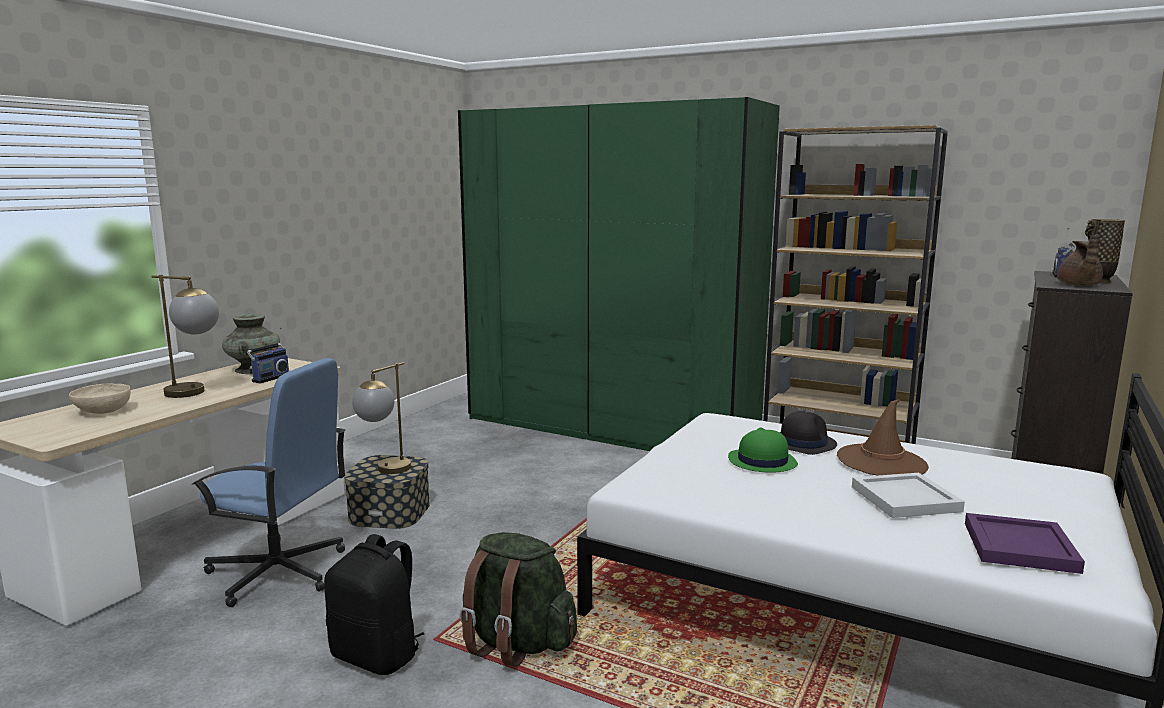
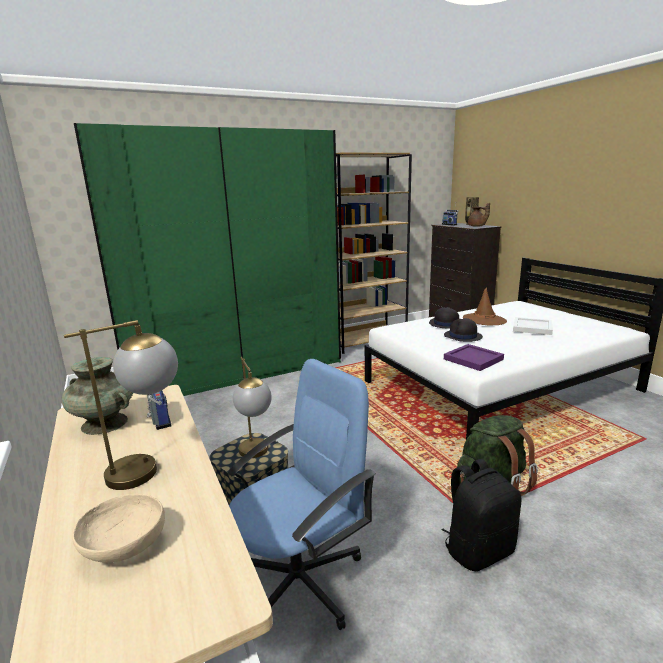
camera: 55 degrees left, 5 degrees up
(762, 461) = (462, 336): green hat -> black hat
(1018, 547) = (590, 328): purple tray -> purple tray (473, 359)

